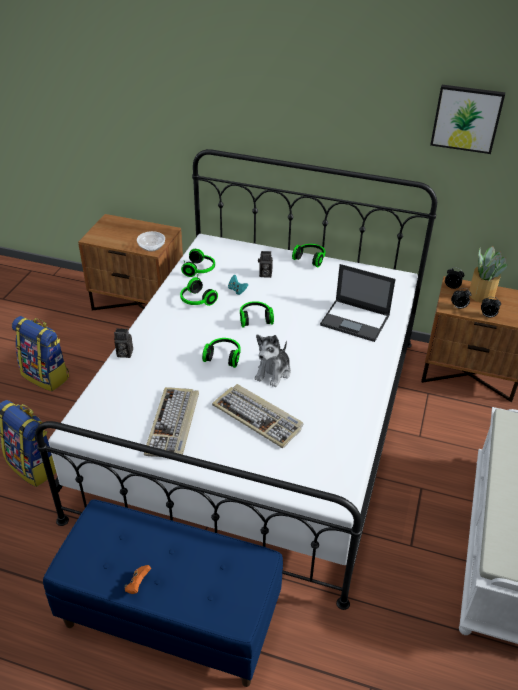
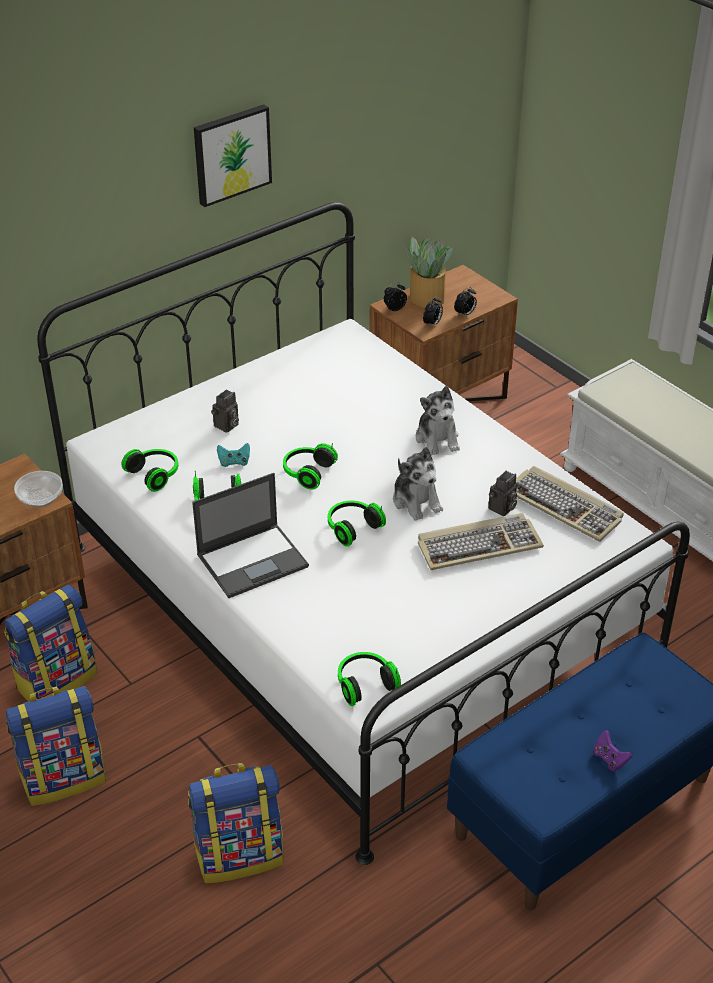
camera: 55 degrees left, 0 degrees up
(107, 341) = (56, 679): none -> backpack
(123, 353) = (261, 610): camera -> camera (502, 509)
(137, 585) = (609, 759): orange game controller -> purple game controller
(173, 424) = (433, 616): keyboard -> keyboard (565, 506)
(310, 259) = (236, 377): headphones -> headphones (364, 684)
(343, 356) = (437, 439): none -> plush toy
(356, 320) = (388, 400): laptop -> laptop (253, 560)
(466, 118) = (354, 102): picture -> picture (231, 154)

